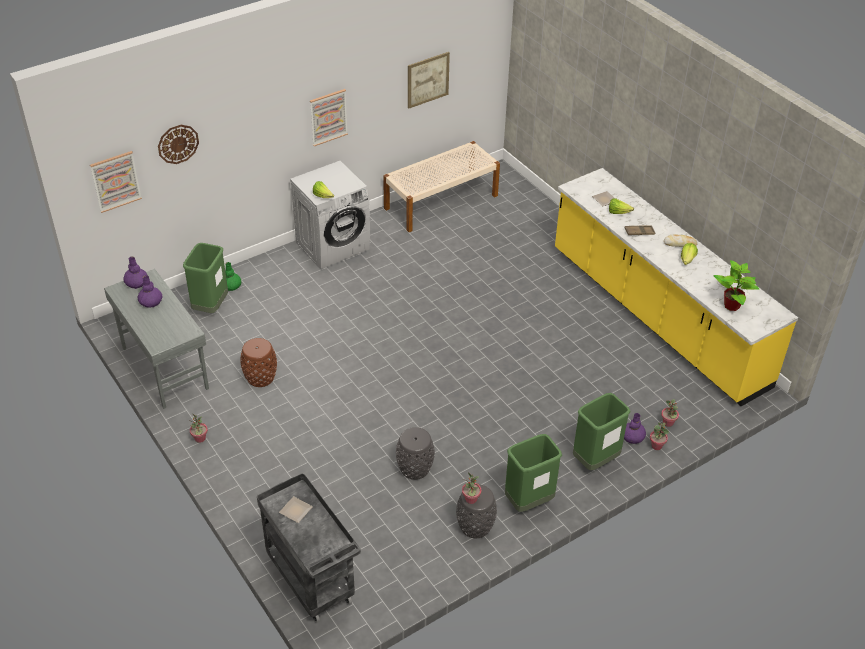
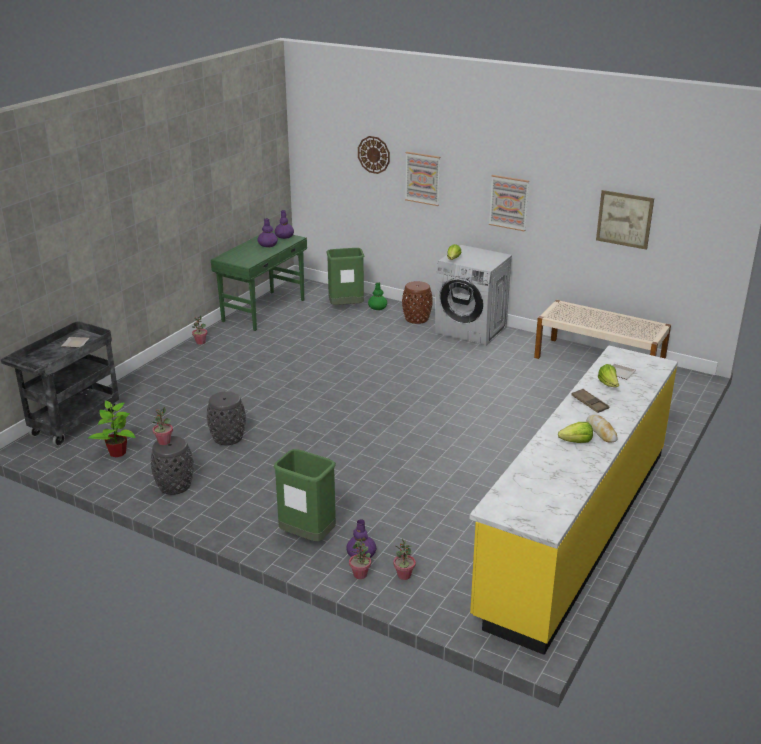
camera: 65 degrees right, 15 degrees down
(115, 181) = (324, 161): picture -> picture (422, 178)
(164, 368) = (264, 310): grey console table -> green console table
(260, 377) = (284, 346): brown stool -> brown stool (416, 319)
(528, 501) = (223, 508): green trash can -> none
(732, 306) = (524, 487): potted plant -> potted plant (117, 453)

